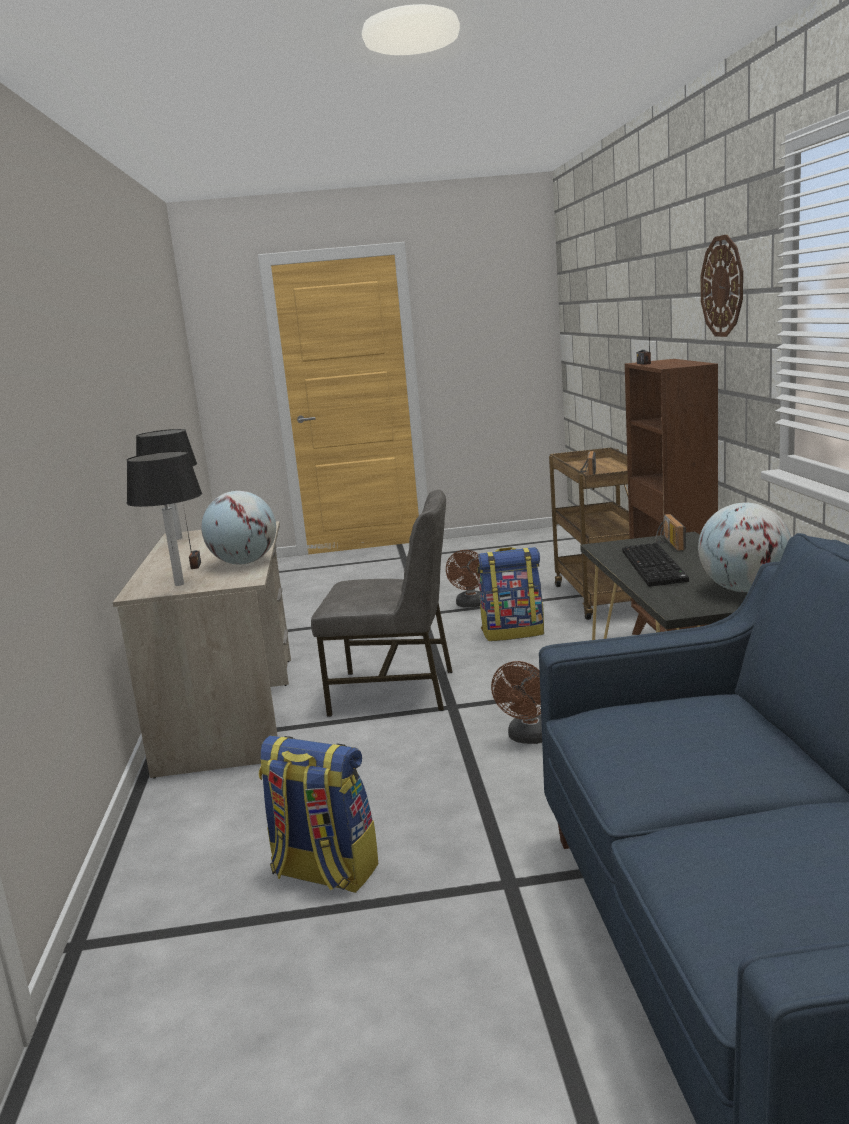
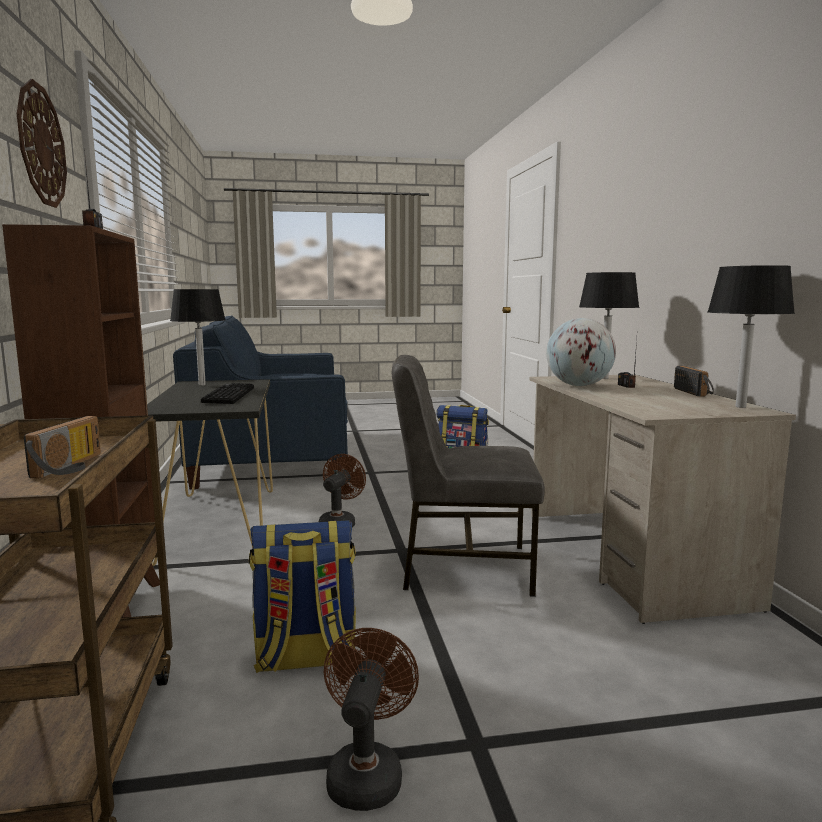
camera: 175 degrees right, 5 degrees down
(668, 543) = (182, 407): radio -> radio (695, 392)
(744, 590) = (202, 385): globe -> black table lamp

